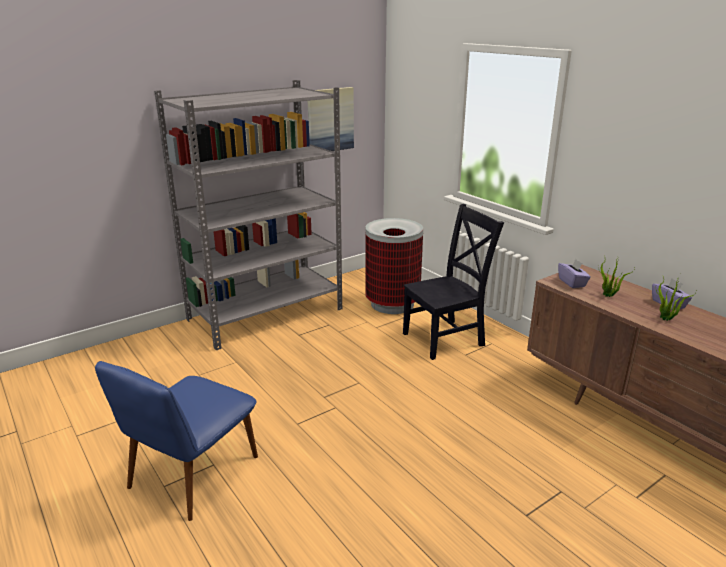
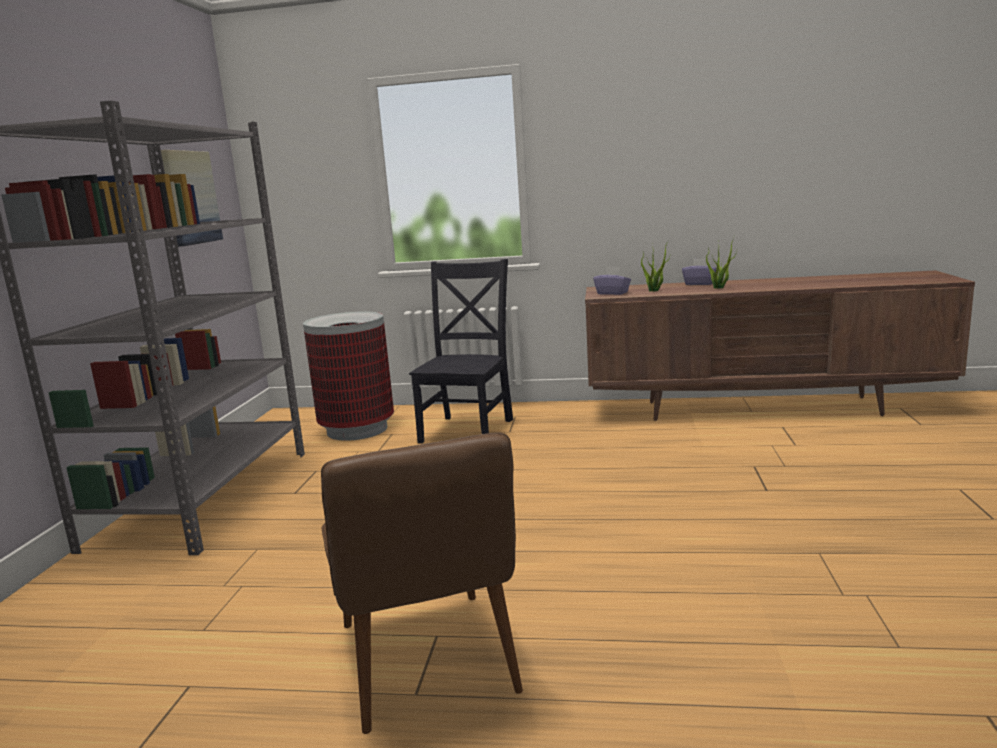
camera: 45 degrees left, 10 degrees down
(194, 471) = (426, 656): blue chair -> brown chair

